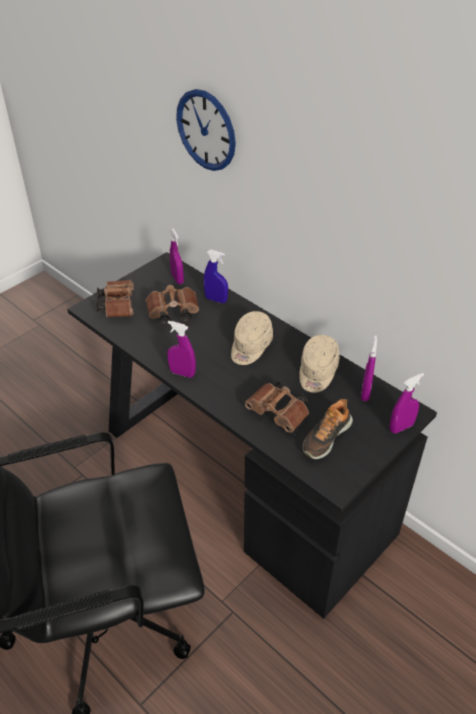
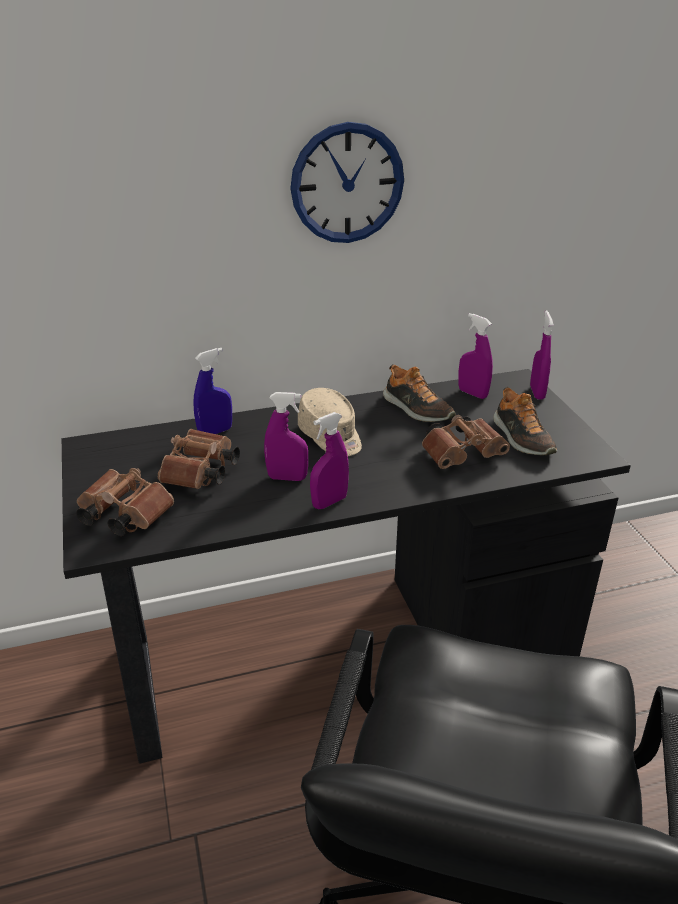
camera: 60 degrees left, 10 degrees down
(177, 279) = (133, 447): purple spray bottle -> purple spray bottle (287, 478)
(206, 130) = (117, 183): wall clock -> wall clock (347, 184)
(317, 372) = (416, 409): beige cap -> shoe

